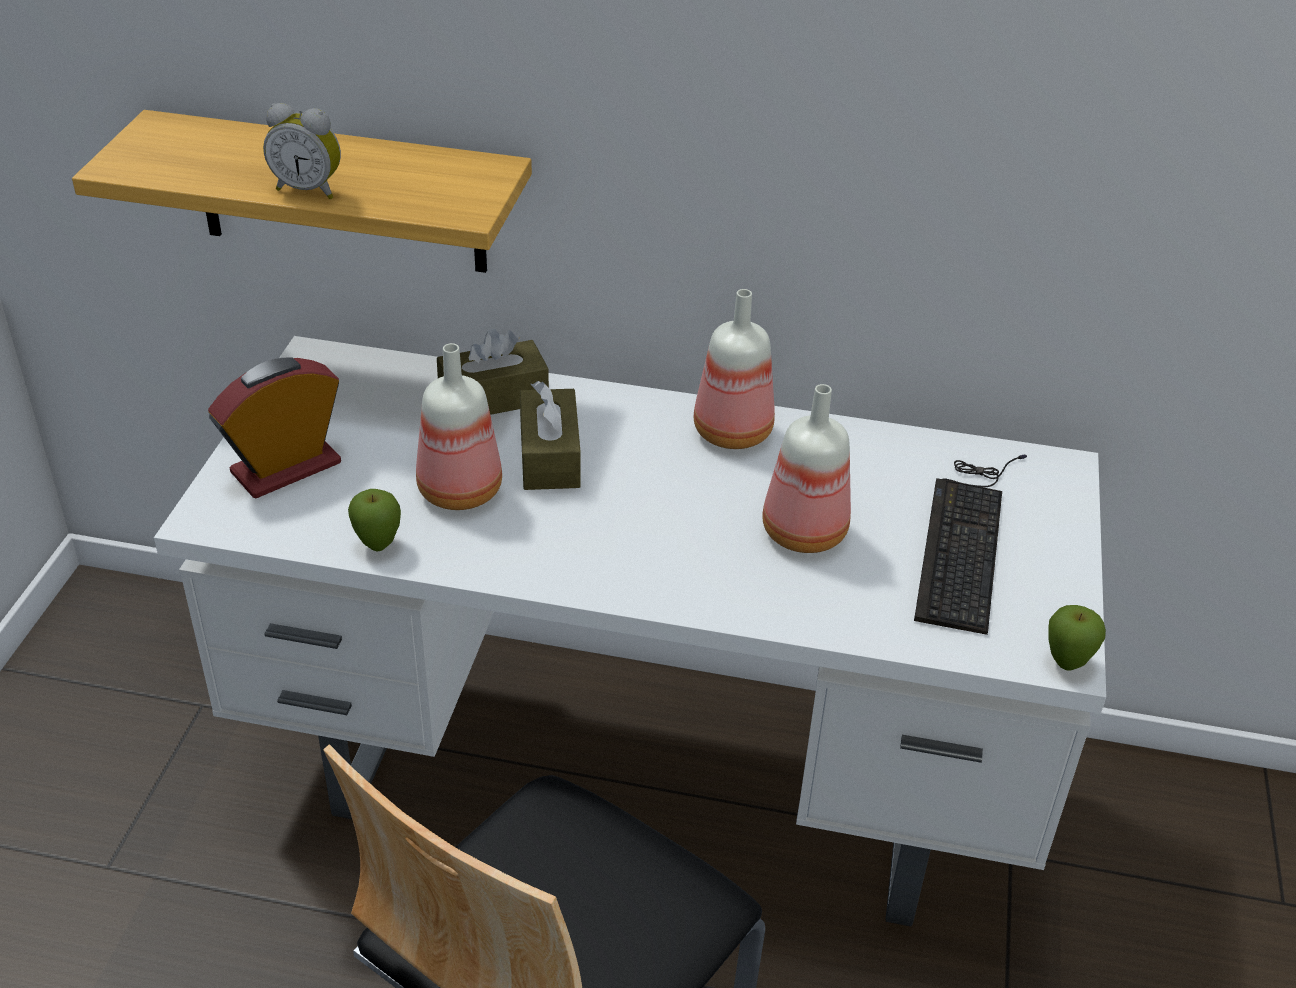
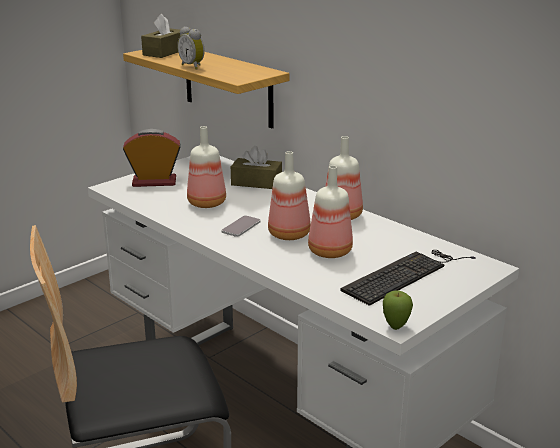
camera: 35 degrees right, 15 degrees down
(378, 545) = (156, 209): apple -> none
(549, 456) = (255, 203): brown tissue box -> brown tissue box (165, 52)
(592, 531) = (241, 227): none -> phone
(695, 515) = (290, 234): none -> bottle

